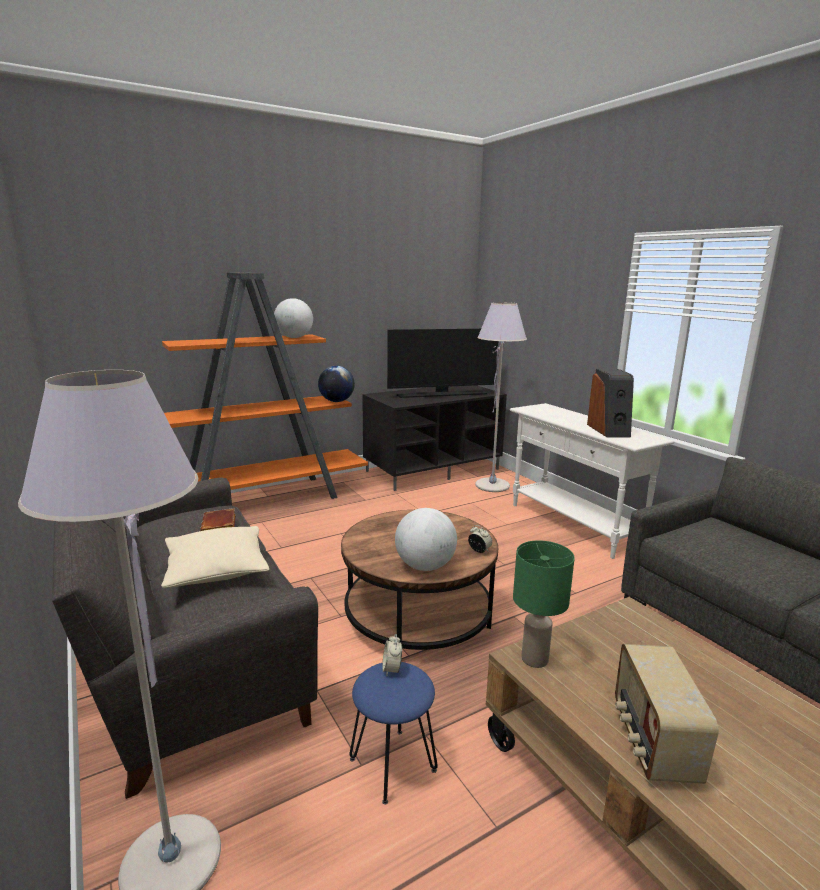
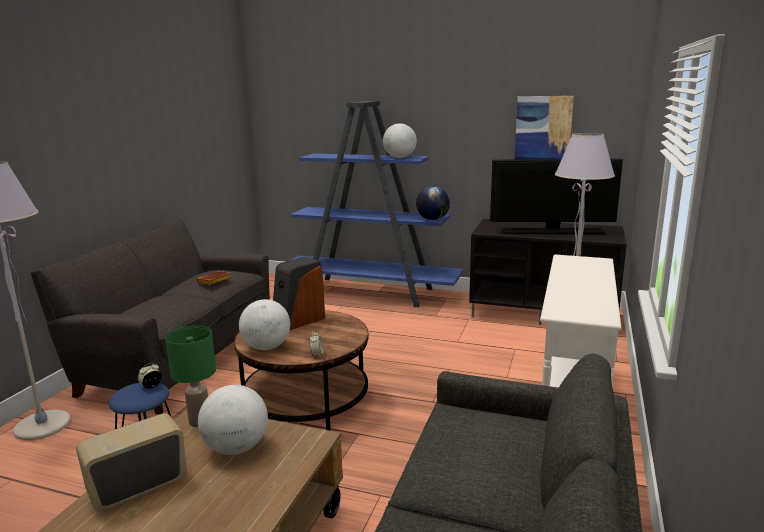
camera: 50 degrees right, 0 degrees up
(216, 569) = (166, 300): beige pillow -> none
(263, 500) = (371, 292): orange bookcase -> blue bookcase
(407, 305) = (543, 132): none -> picture
(442, 395) = (551, 232): television -> television turned 150 degrees clockwise
(609, 430) = (579, 296): speaker -> speaker (298, 321)
(615, 655) = (236, 448): none -> globe

